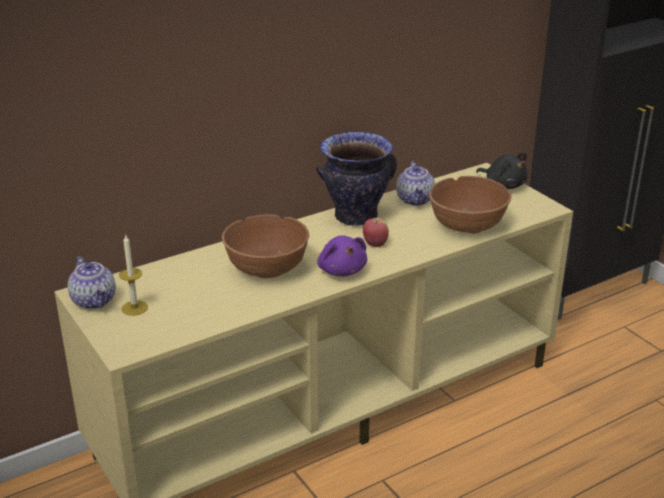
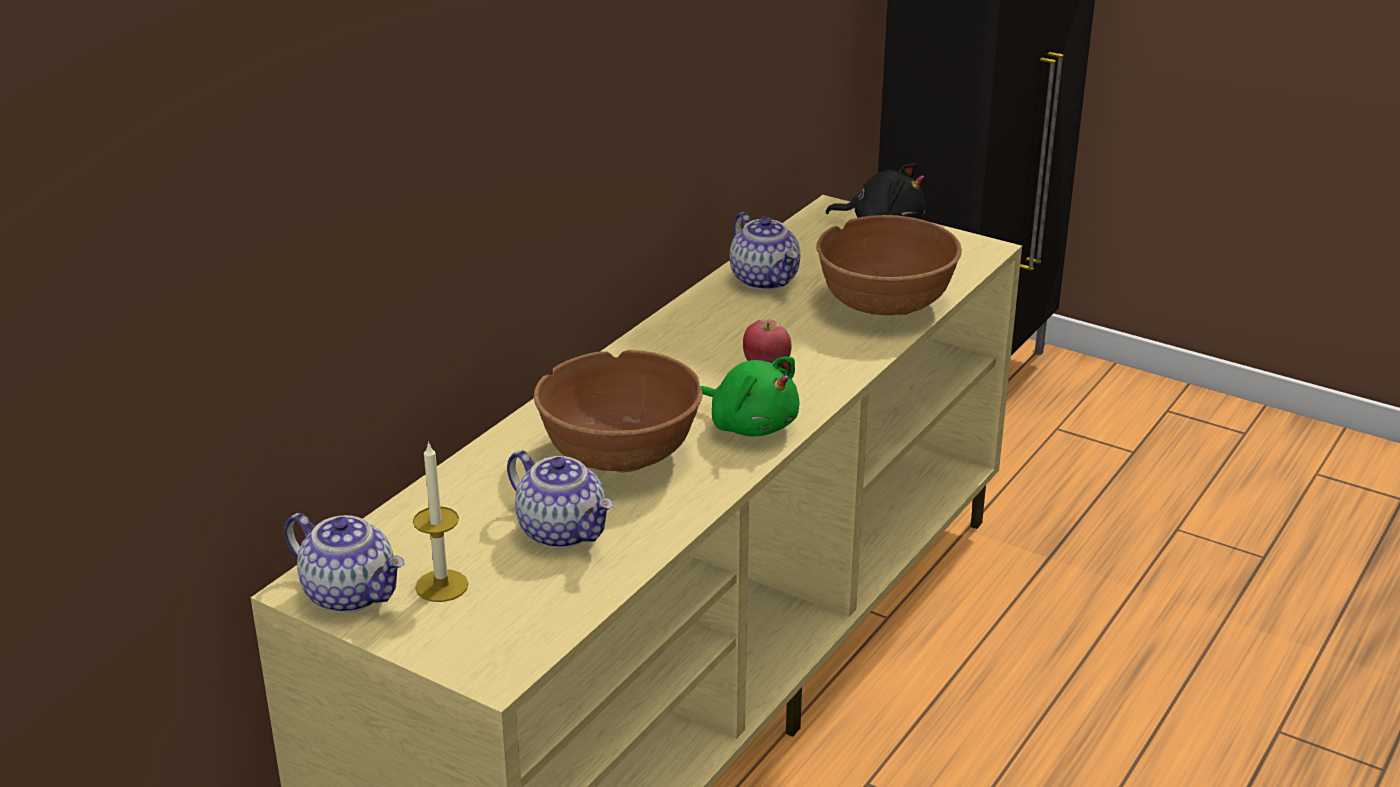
camera: 25 degrees left, 0 degrees up
(208, 298) = (563, 531): none -> teapot
(341, 270) = (750, 425): purple plush toy -> green plush toy
(355, 216) = (691, 329): vase -> none

